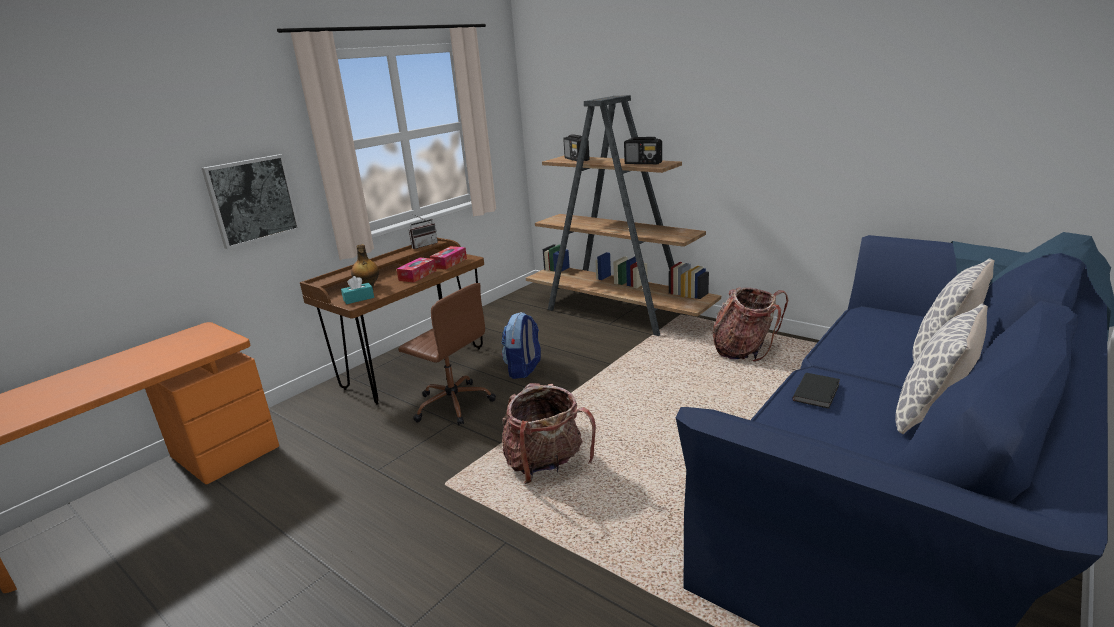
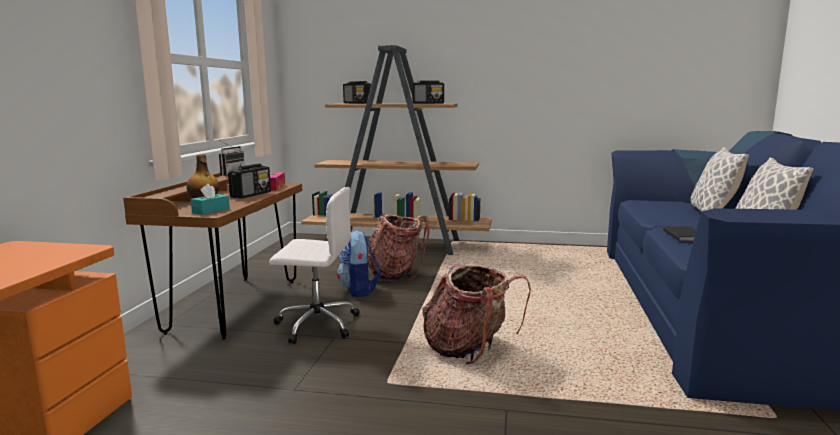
camera: 30 degrees left, 10 degrees down
(252, 200) = (69, 92): picture -> none
(417, 275) = (251, 195): tissue box -> radio
(452, 404) = (316, 324): brown office chair -> white office chair
(744, 351) = (530, 256): backpack -> backpack (396, 274)

